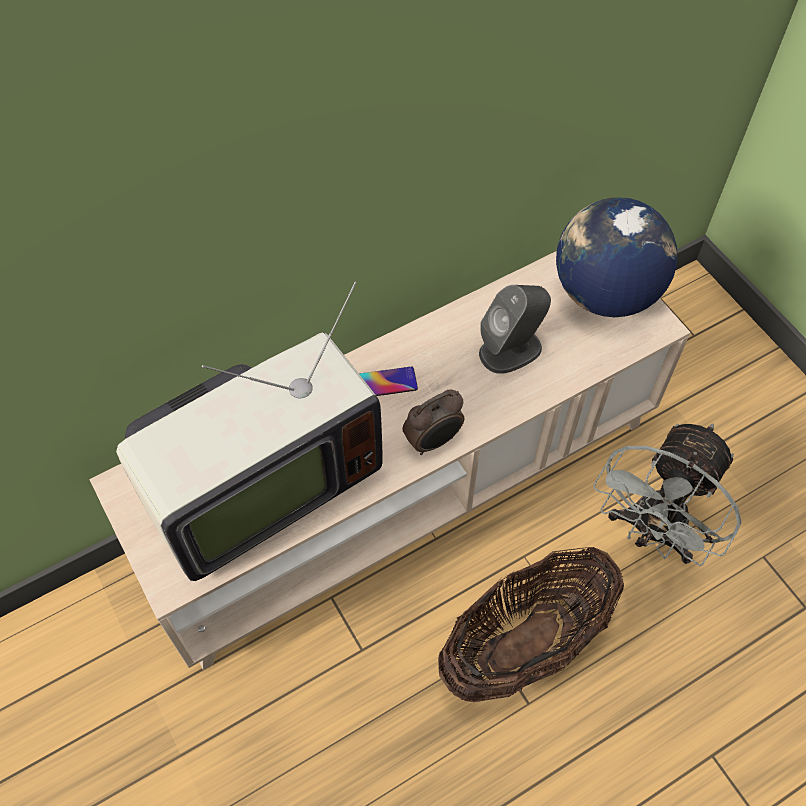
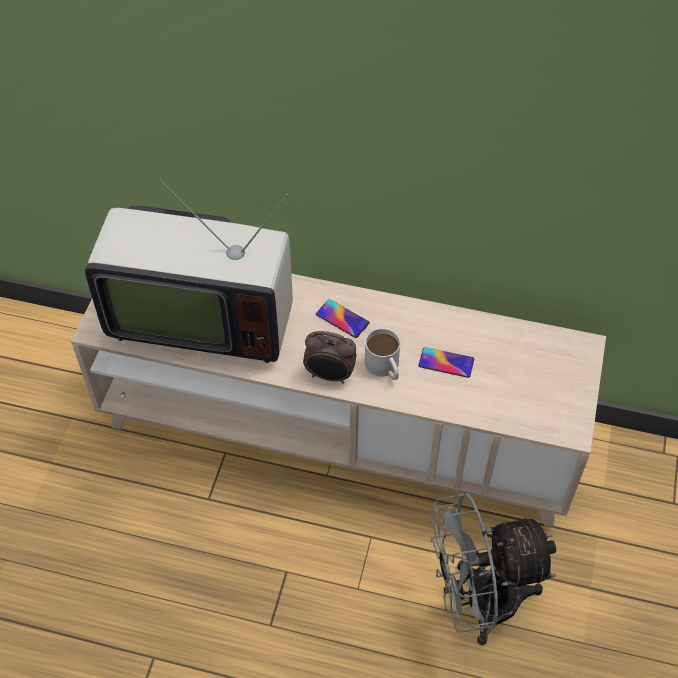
camera: 45 degrees right, 5 degrees down
(469, 395) = (384, 367): none -> white mug
(511, 350) = (446, 362): grey speaker -> phone
(524, 644) = (308, 588): basket -> none
(604, 293) = (557, 378): globe -> none

